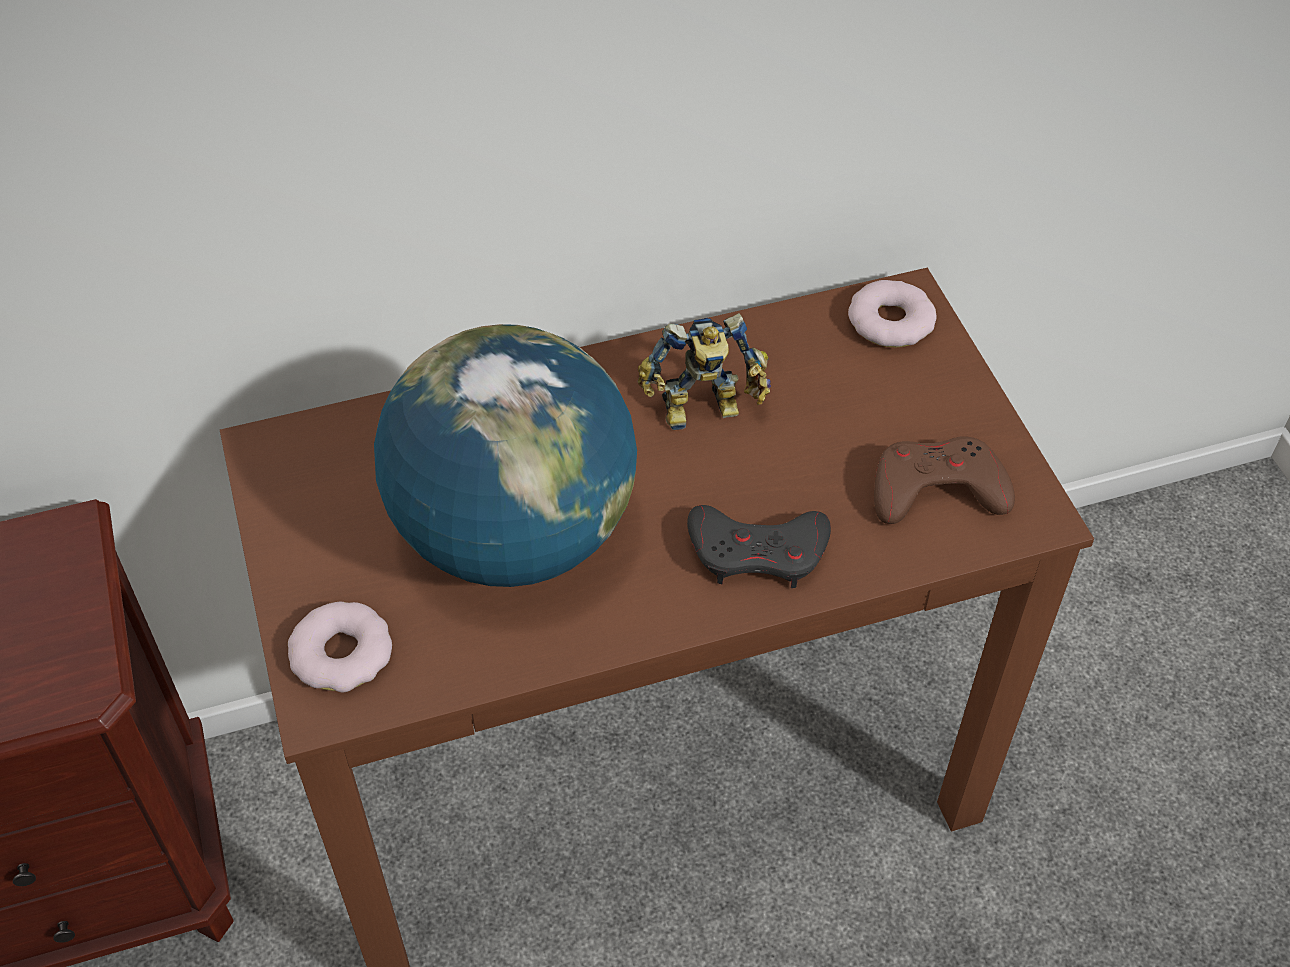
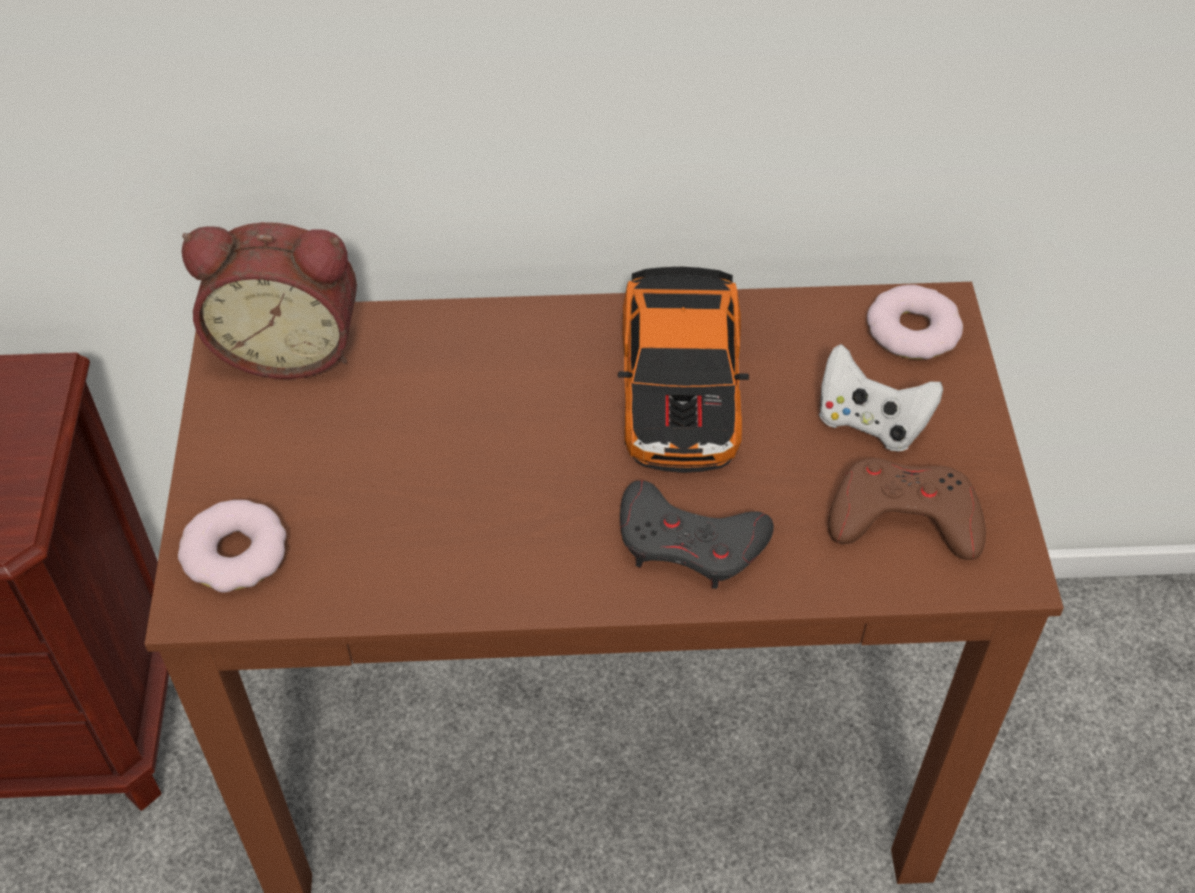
camera: 15 degrees right, 0 degrees up
(323, 449) = (290, 346): none -> alarm clock
(514, 534) = (446, 470): globe -> none
(704, 411) = (683, 385): toy robot -> toy car
(880, 411) = (870, 422): none -> white game controller

